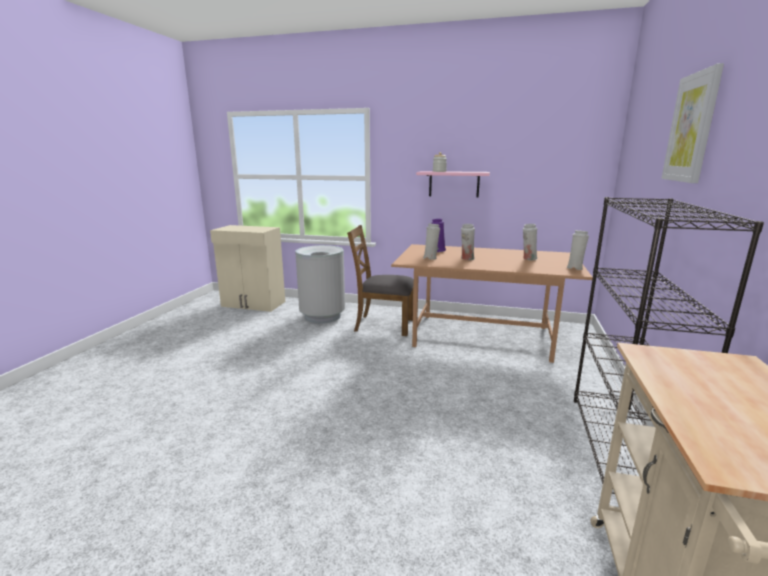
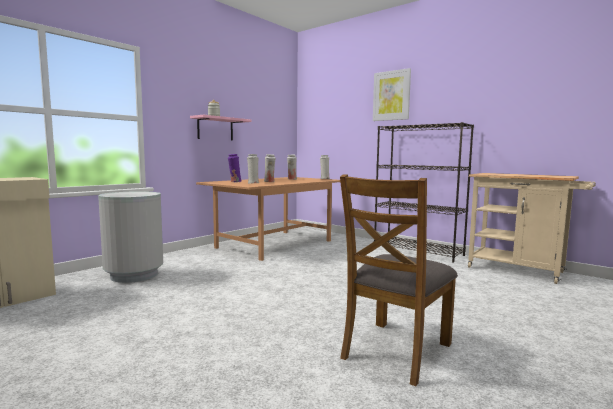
camera: 65 degrees left, 10 degrees down
(383, 325) = (204, 260): brown chair -> brown chair (395, 350)

